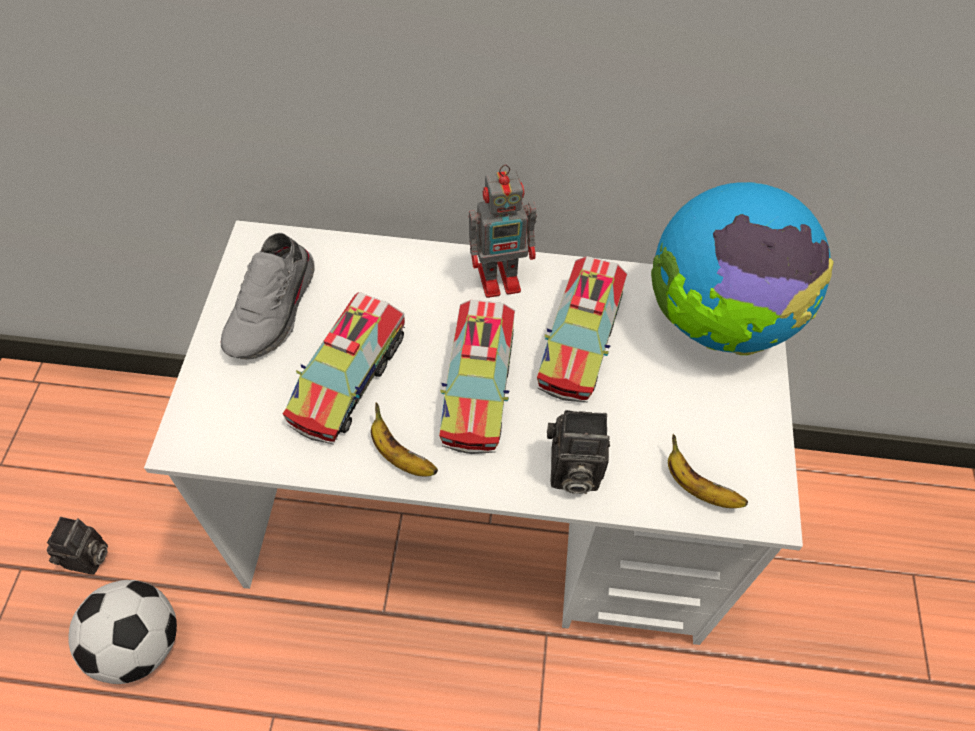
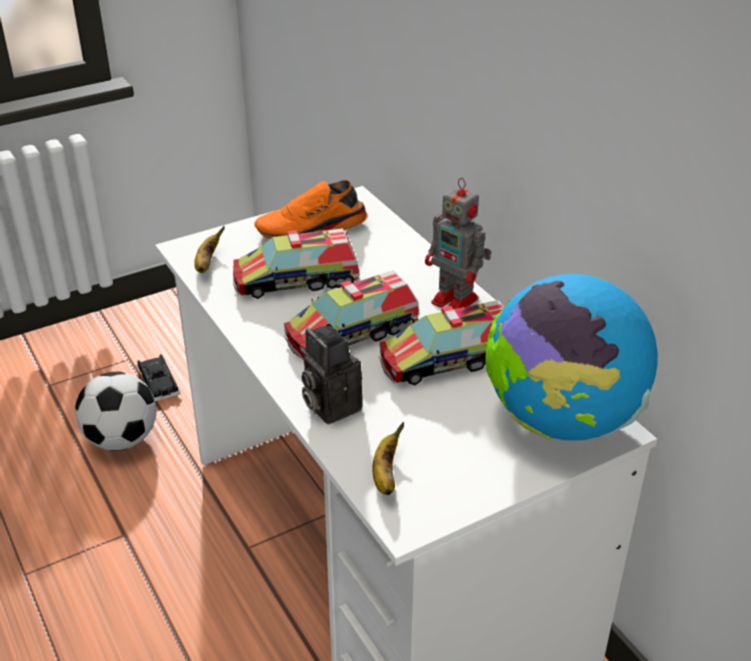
camera: 55 degrees right, 20 degrees down
(88, 559) = (158, 382): camera -> black toy car
(274, 311) = (312, 231): grey shoe -> orange shoe
(399, 456) = (260, 327): banana -> banana (207, 263)

